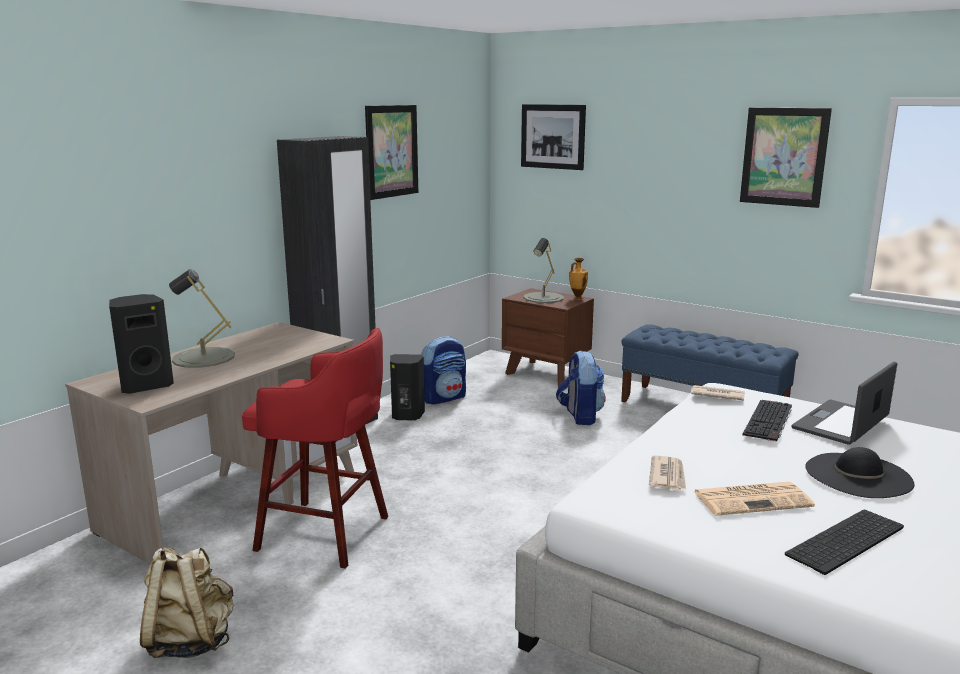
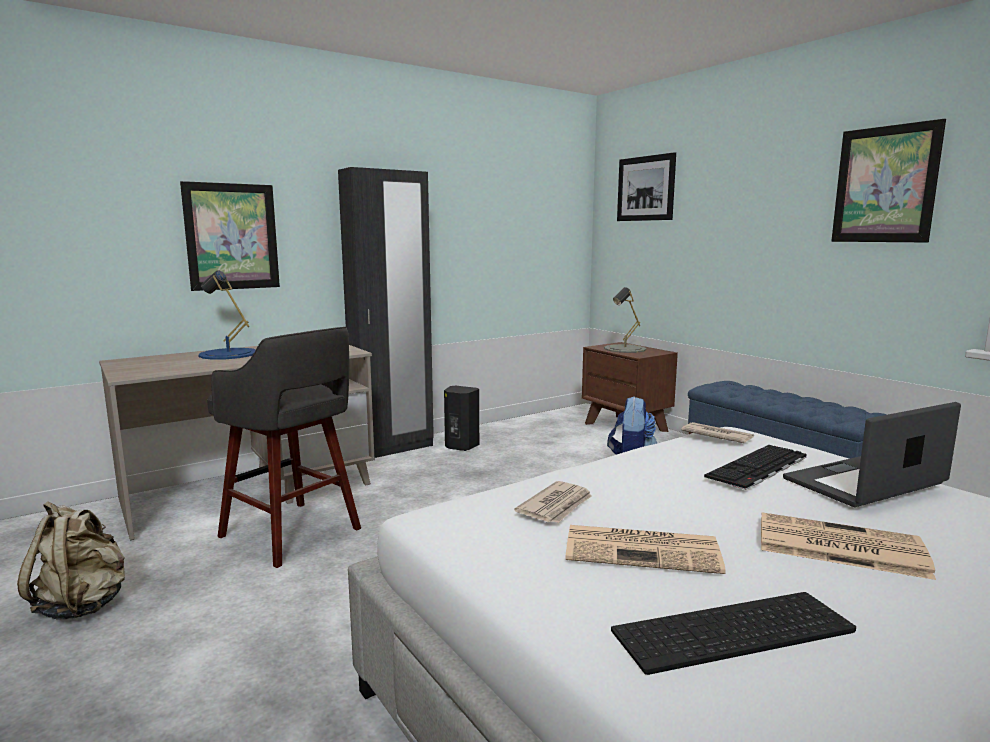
camera: 20 degrees right, 5 degrees down
(145, 386) = (149, 366): black speaker -> none
(203, 357) = (228, 354): grey table lamp -> blue table lamp
(327, 534) = (293, 534): red stool -> grey stool
(392, 151) = (472, 196): picture -> picture (232, 237)
(444, 398) = (508, 436): backpack -> none
(577, 298) = (659, 351): vase -> none
(858, 475) = (837, 546): black hat -> newspaper

